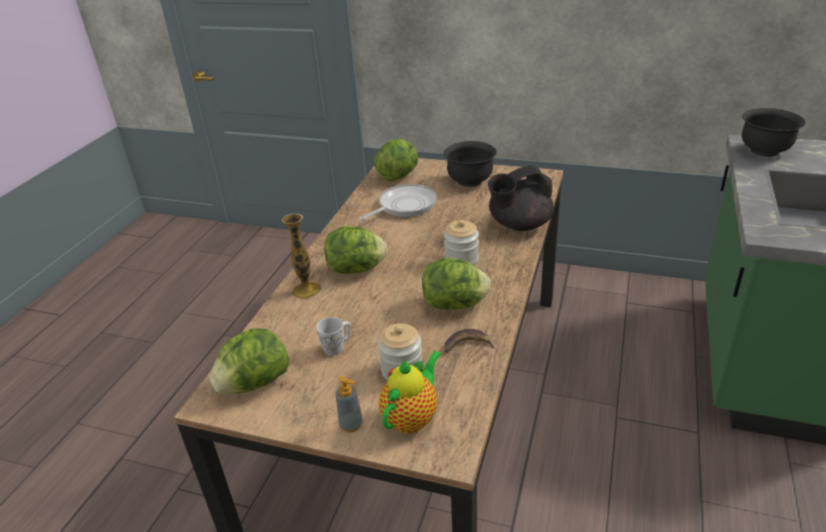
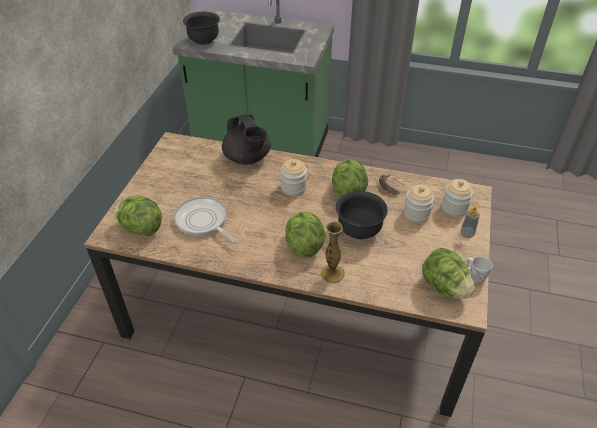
camera: 95 degrees left, 10 degrees up
(337, 347) = (399, 247): white mug -> white mug (474, 276)
(412, 417) = (454, 208): teapot -> jar
(470, 181) = (168, 181): black bowl -> black bowl (359, 230)

